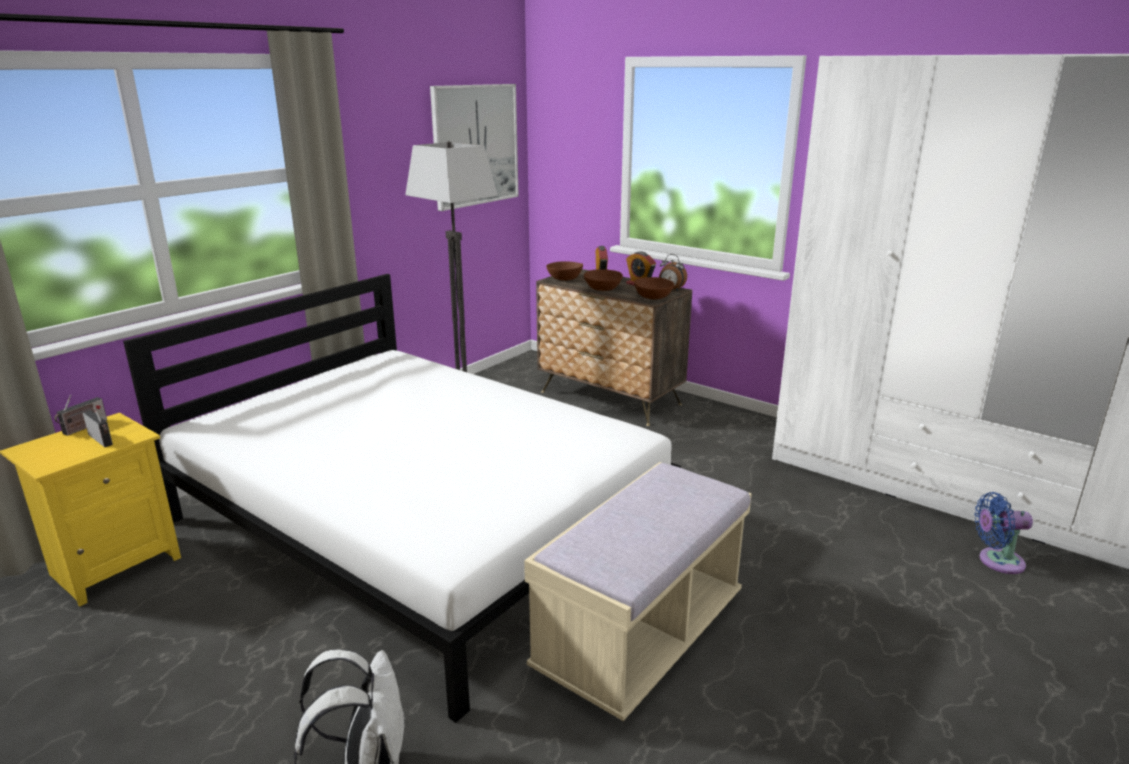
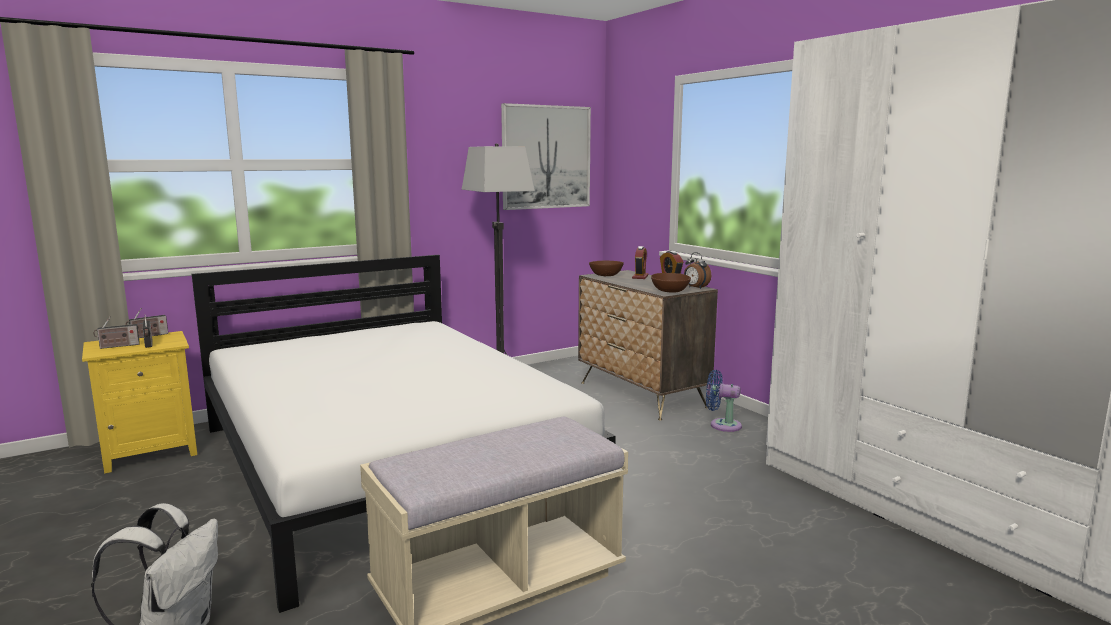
camera: 20 degrees right, 10 degrees down
(61, 450) = (117, 346): none -> radio
(603, 289) = (631, 283): brown bowl -> none
(996, 561) = (967, 601): blue fan -> blue fan (722, 425)

